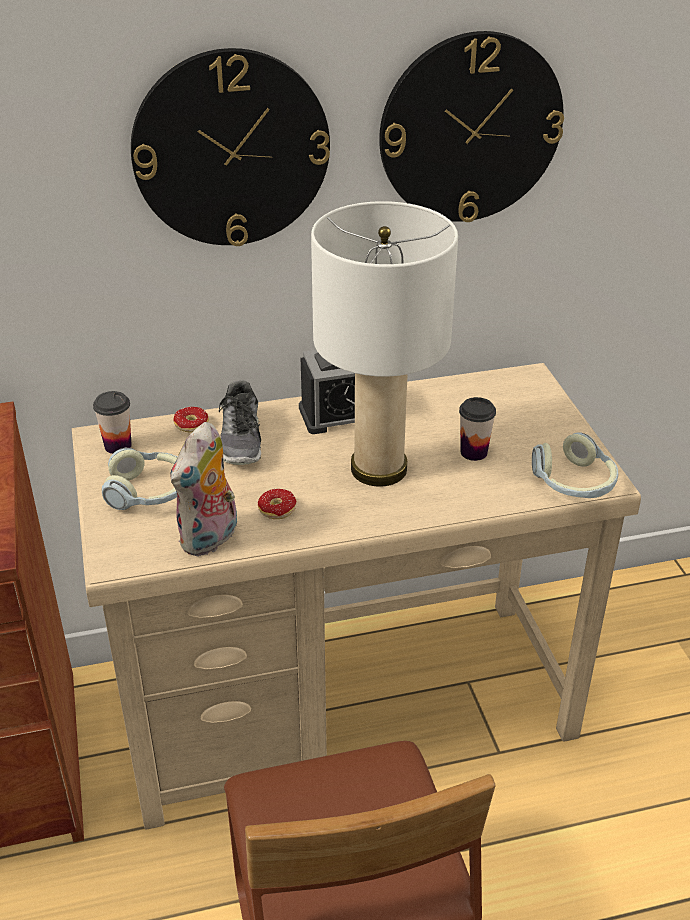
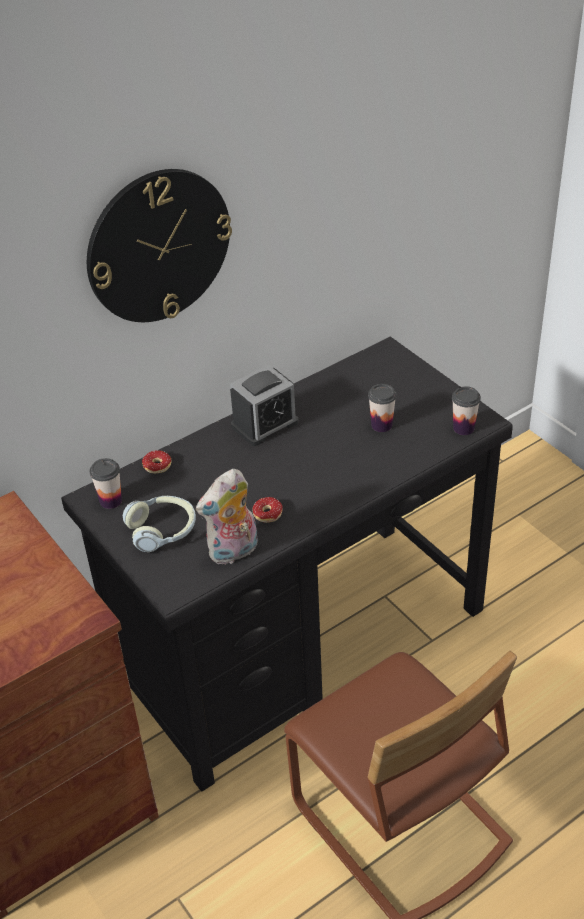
camera: 20 degrees left, 5 degrees up
(210, 539) = (233, 552): plush toy -> plush toy turned 45 degrees clockwise
(242, 440) = (205, 467): shoe -> none
(346, 703) = (302, 643): beige desk -> black desk
(379, 469) = (322, 459): white table lamp -> none
(470, 129) = (322, 181): wall clock -> none
(574, 483) = (463, 428): headphones -> cup

